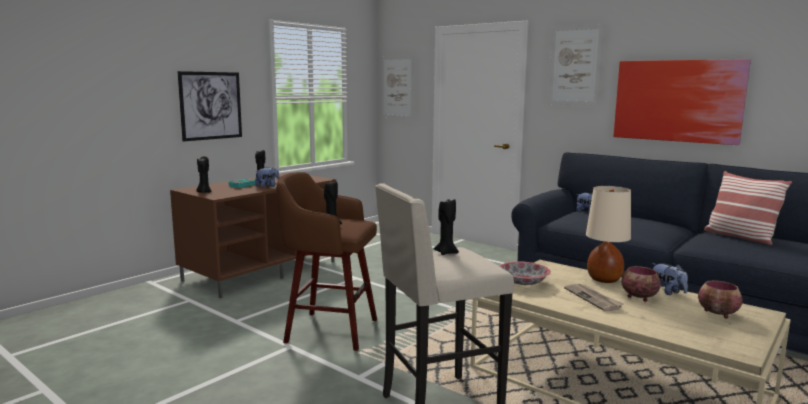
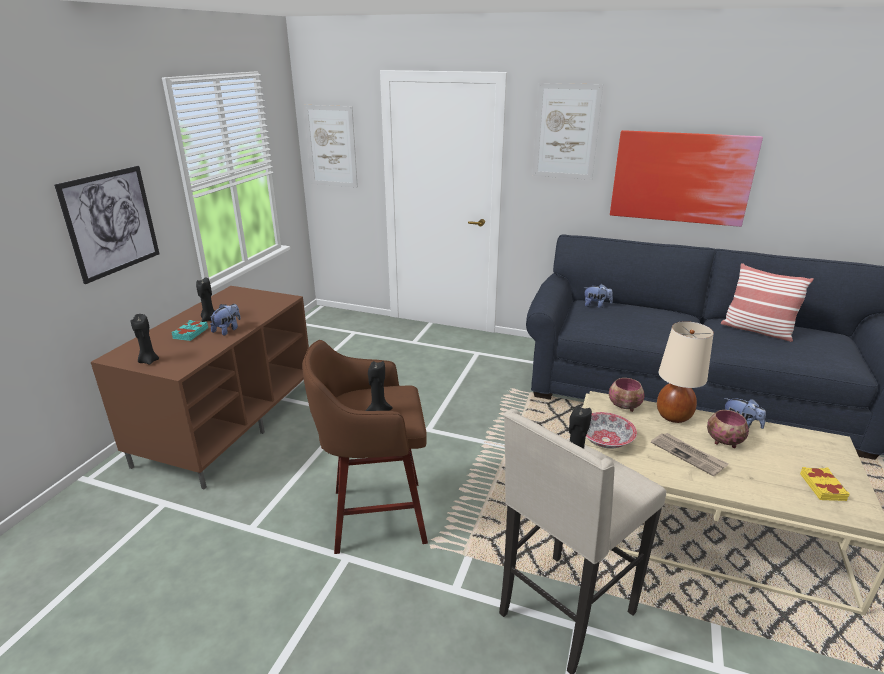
camera: 20 degrees left, 15 degrees up
(714, 332) = (823, 487): none -> yellow book
(718, 314) = (804, 454): bowl -> bowl (625, 407)

